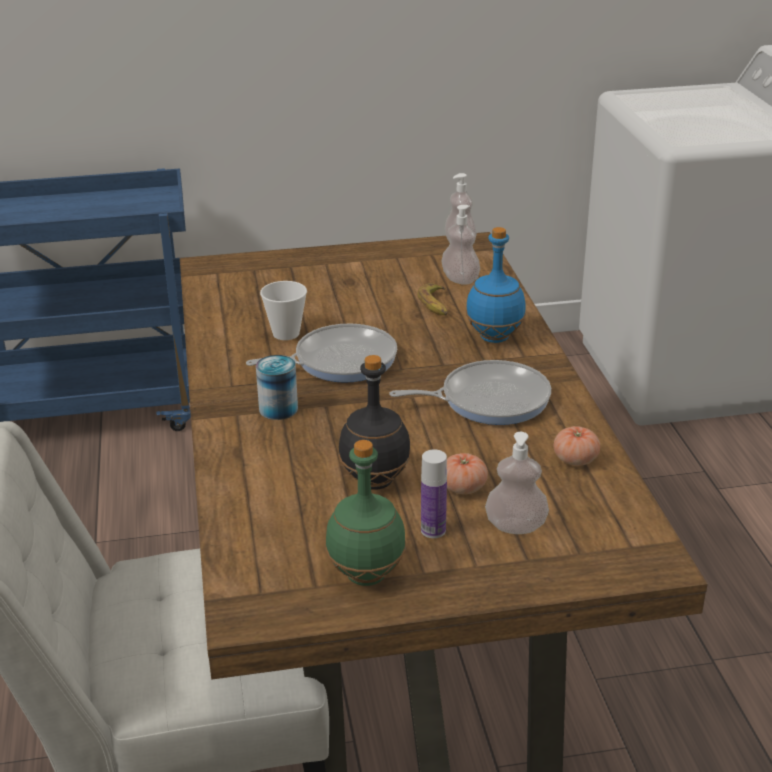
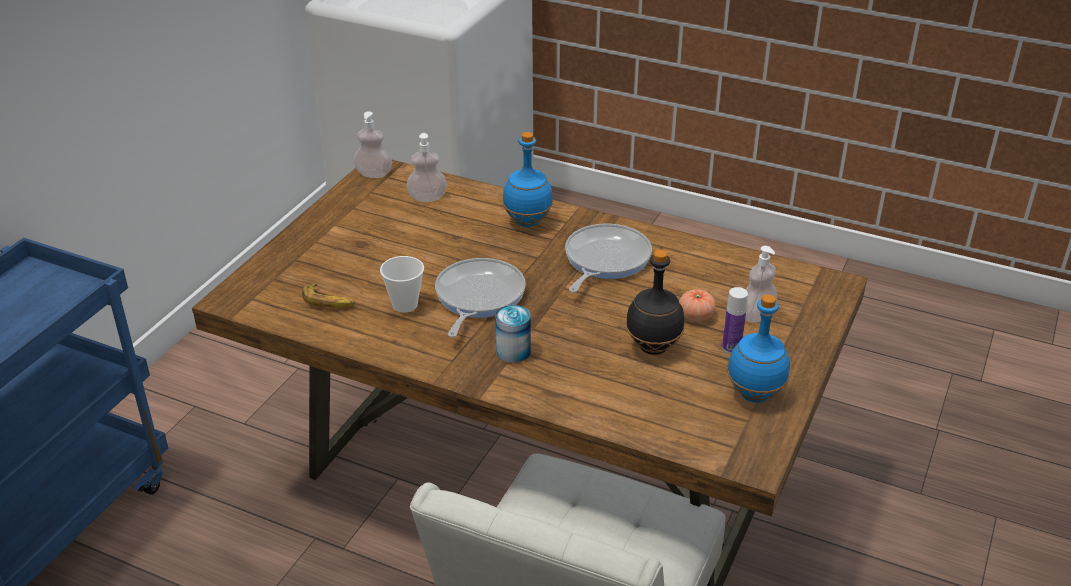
camera: 55 degrees left, 5 degrees up
(367, 575) = (755, 394): green bottle -> blue bottle
(435, 305) = (450, 224): banana -> banana (328, 301)
(575, 459) = (708, 261): tomato -> none

